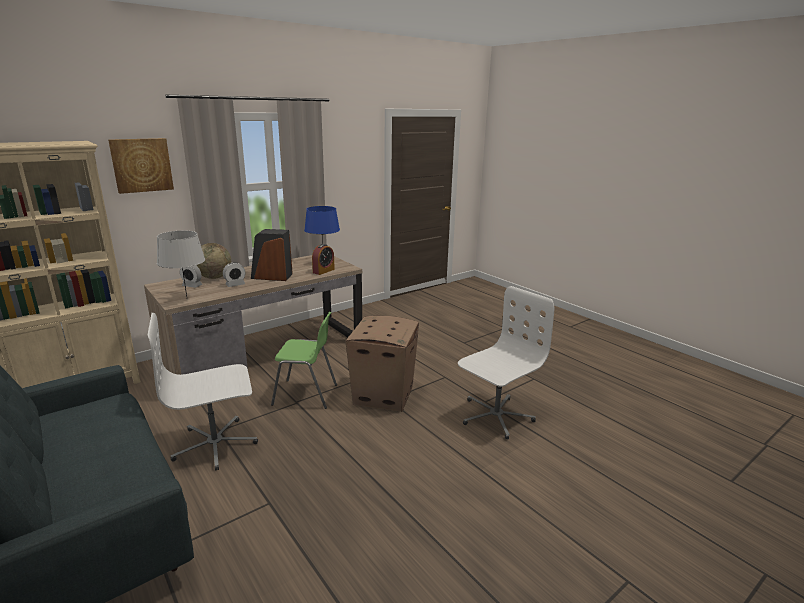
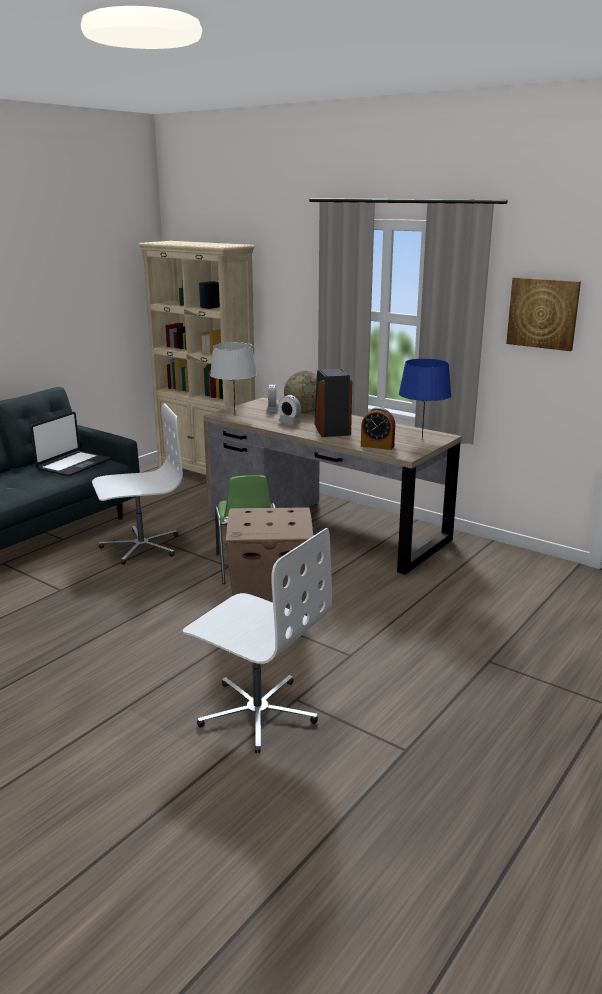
camera: 75 degrees right, 0 degrees up
(91, 422) = (73, 465): none -> laptop
(141, 165) = (293, 274): picture -> picture (543, 313)
(215, 444) = (141, 546): white office chair -> white office chair turned 105 degrees clockwise

